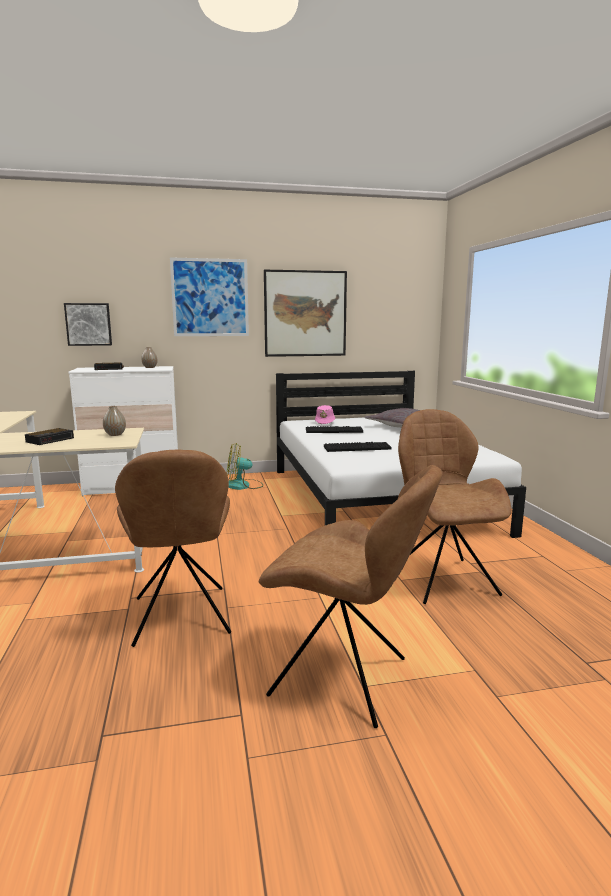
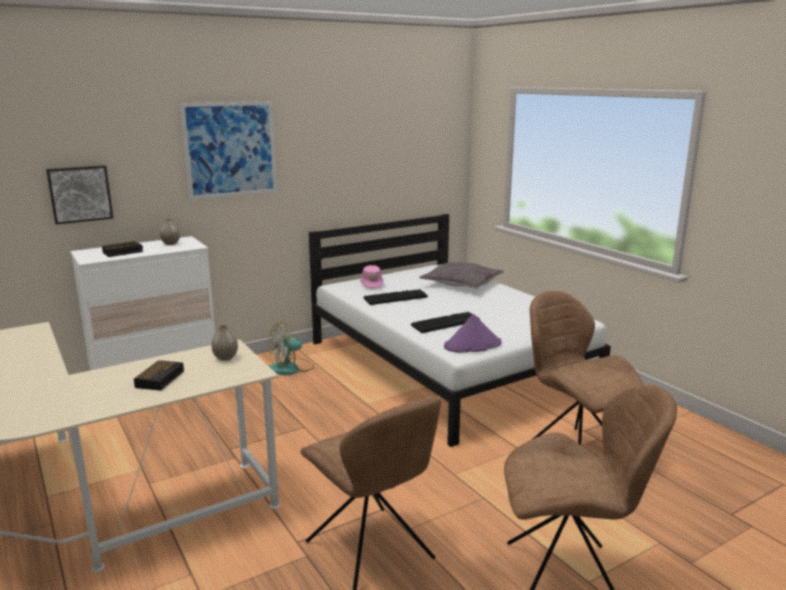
camera: 20 degrees left, 5 degrees up
(305, 314) = (337, 160): picture -> none
(363, 463) = (472, 345): none -> purple hat

